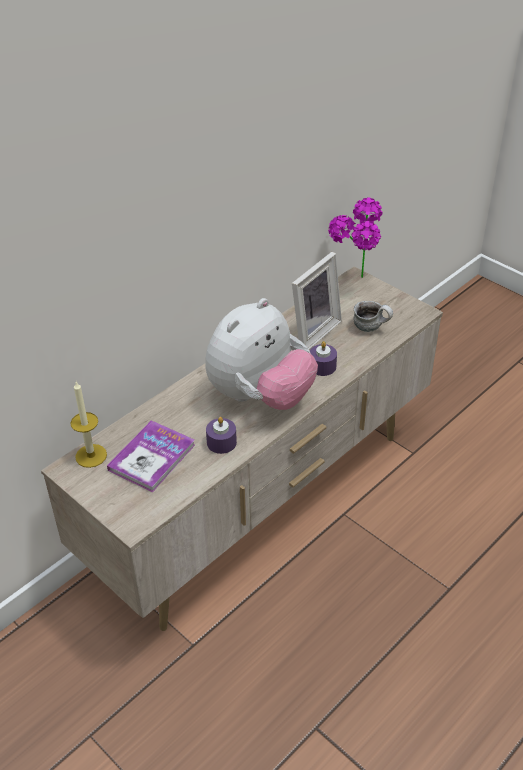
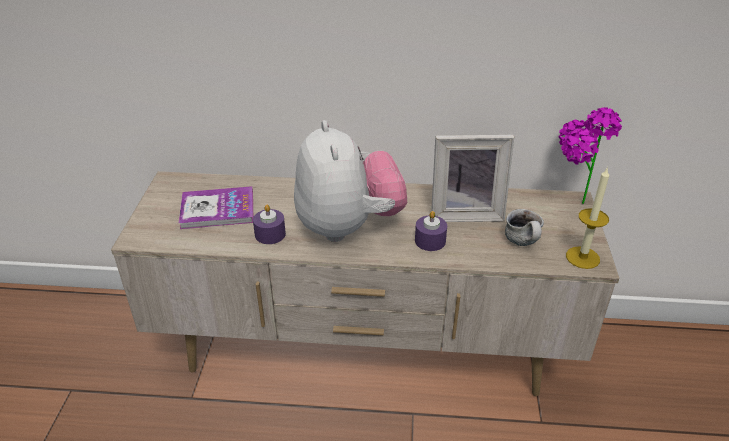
camera: 50 degrees right, 5 degrees down
(91, 455) = (192, 183): candle -> candle (582, 257)
(260, 396) = (348, 226): plush toy -> plush toy turned 105 degrees counterclockwise

